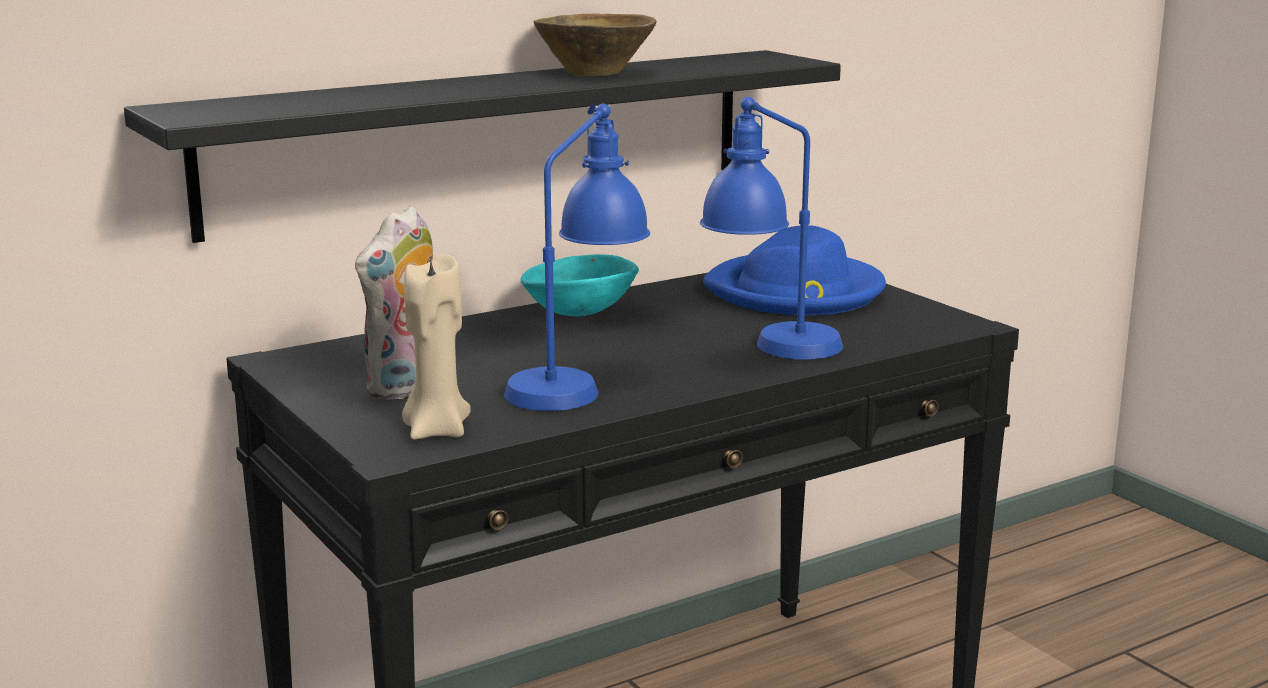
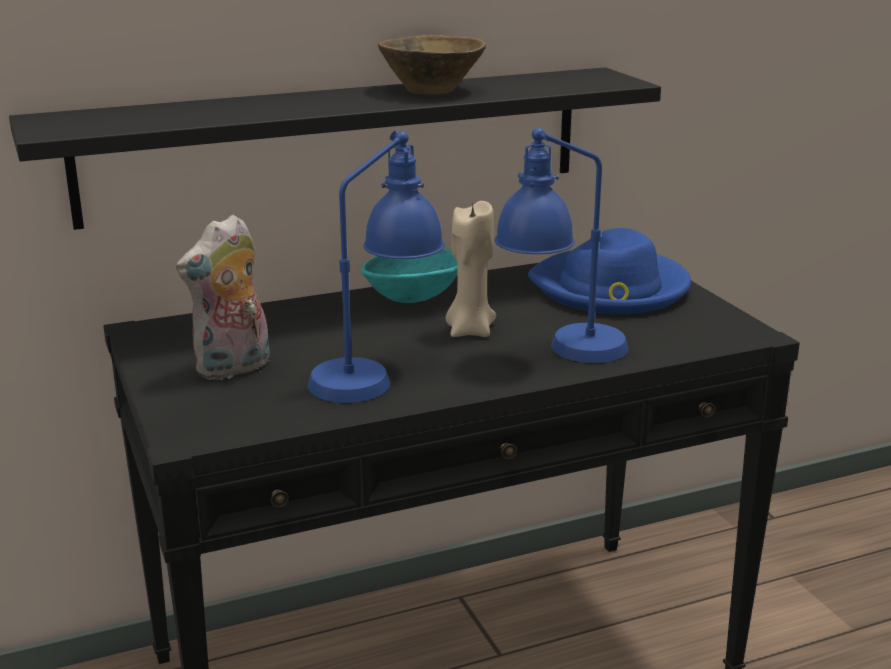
camera: 10 degrees right, 5 degrees up
(436, 431) = (234, 416): beige candle -> beige candle (470, 331)

